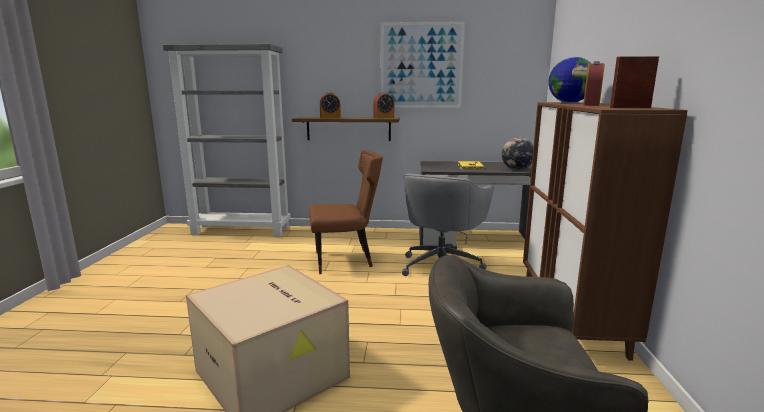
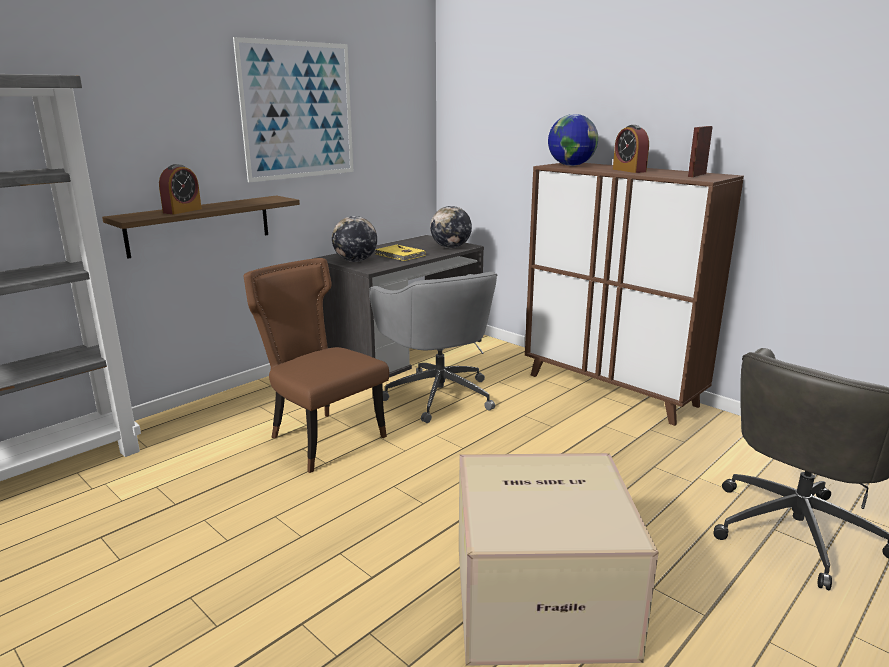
camera: 50 degrees left, 5 degrees up
(345, 260) = (322, 438): brown chair -> brown chair turned 75 degrees counterclockwise
(383, 118) = (267, 200): alarm clock -> none
(436, 165) = (355, 261): none -> globe

